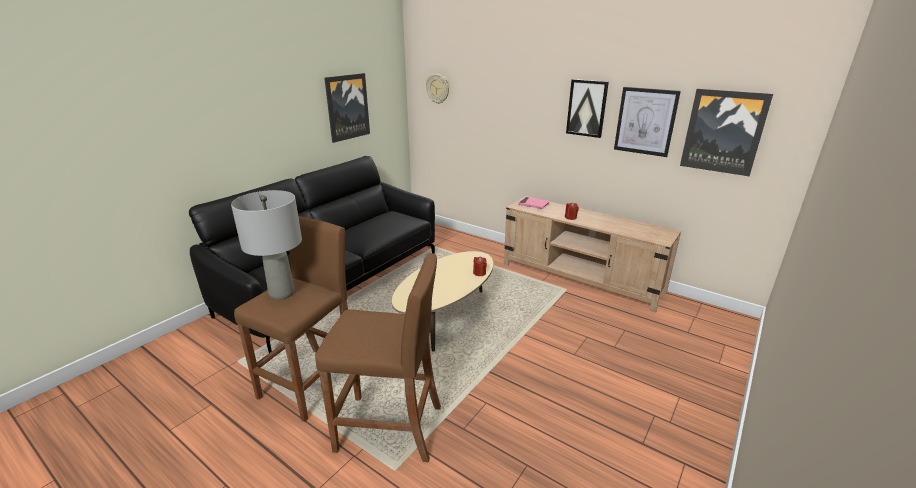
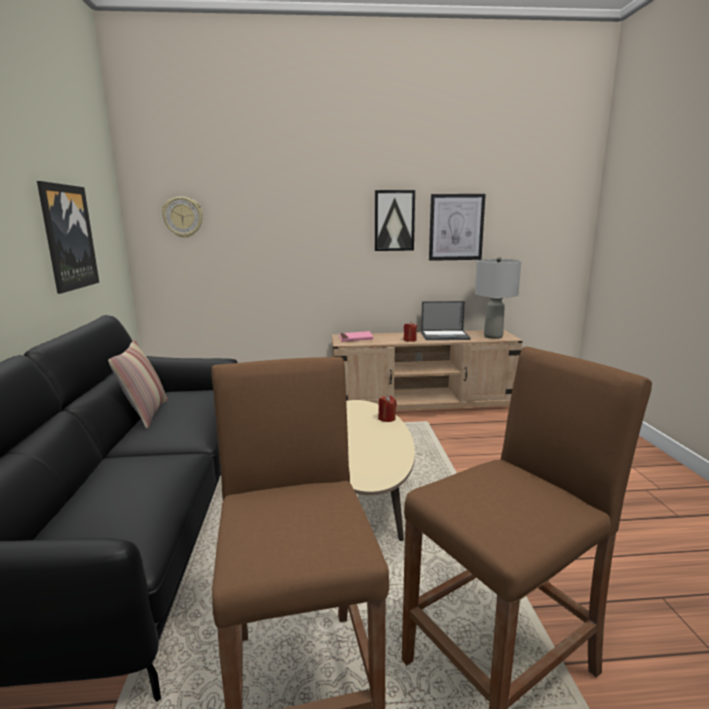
camera: 40 degrees left, 10 degrees down
(282, 293) = (275, 517): grey table lamp -> grey table lamp (493, 336)
(360, 223) = (146, 414): none -> pillow
(609, 222) = (445, 335): none -> laptop
(723, 132) = (524, 228): picture -> none

